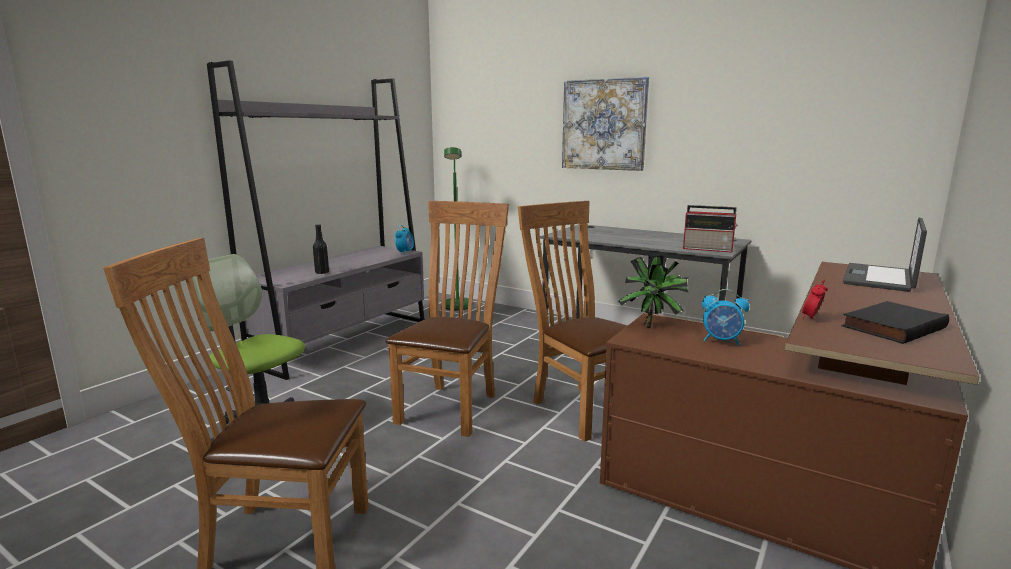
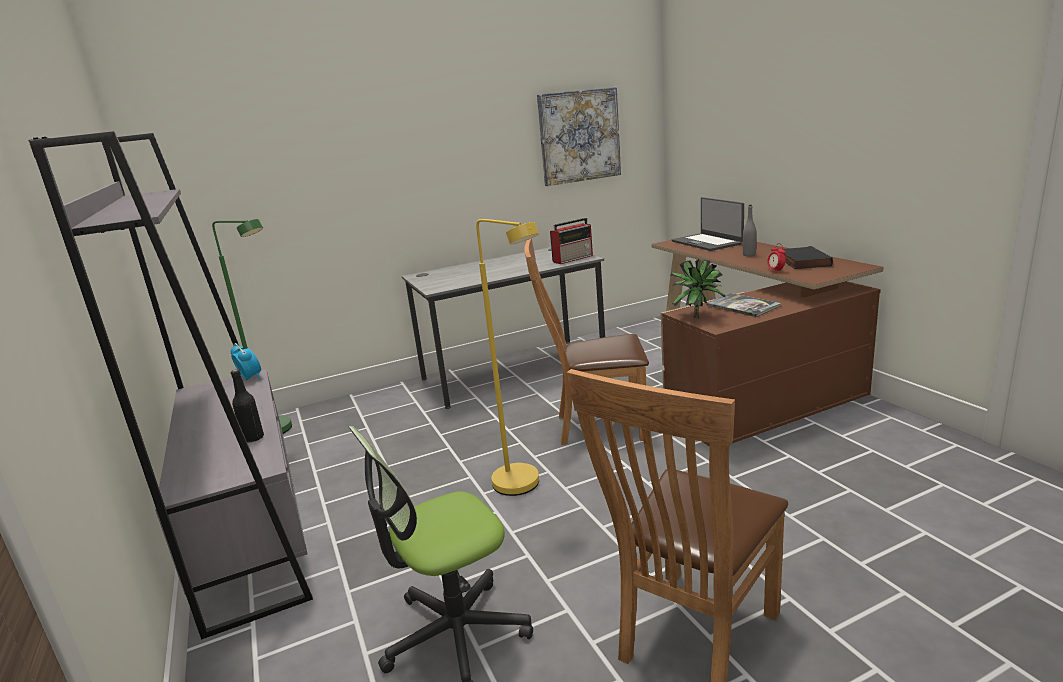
camera: 55 degrees left, 5 degrees up
(452, 406) = (524, 487): brown chair -> yellow floor lamp
(604, 125) = (404, 162): picture -> picture (579, 136)
(721, 341) = (743, 306): alarm clock -> book
(865, 300) = (749, 255): none -> grey bottle

